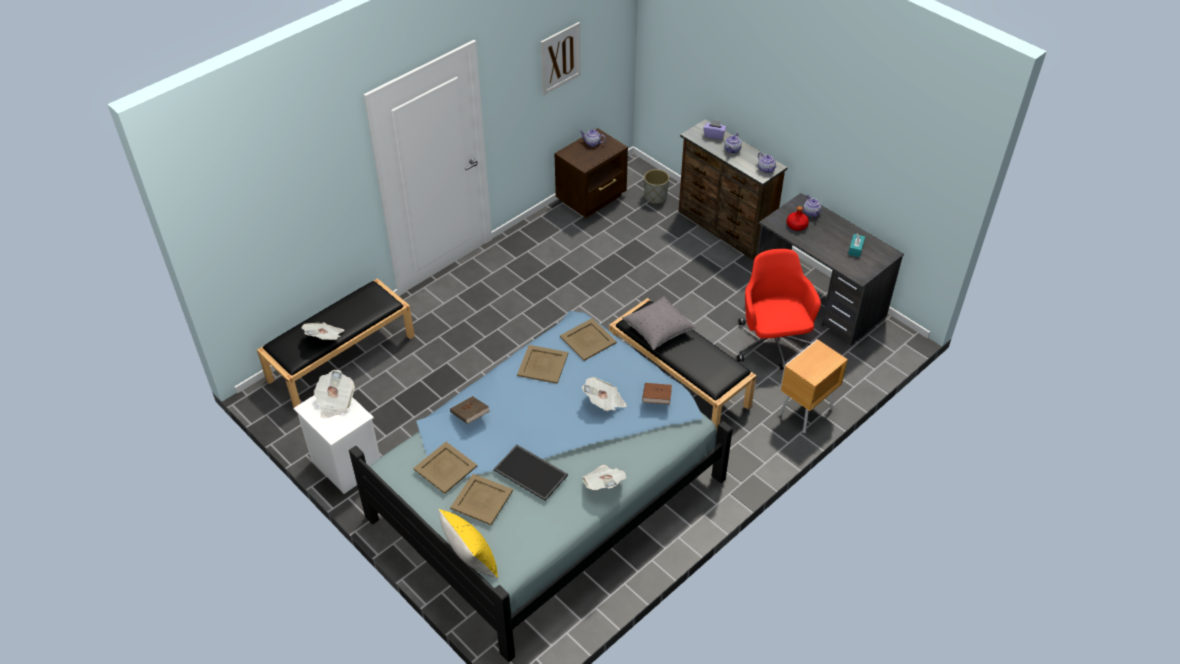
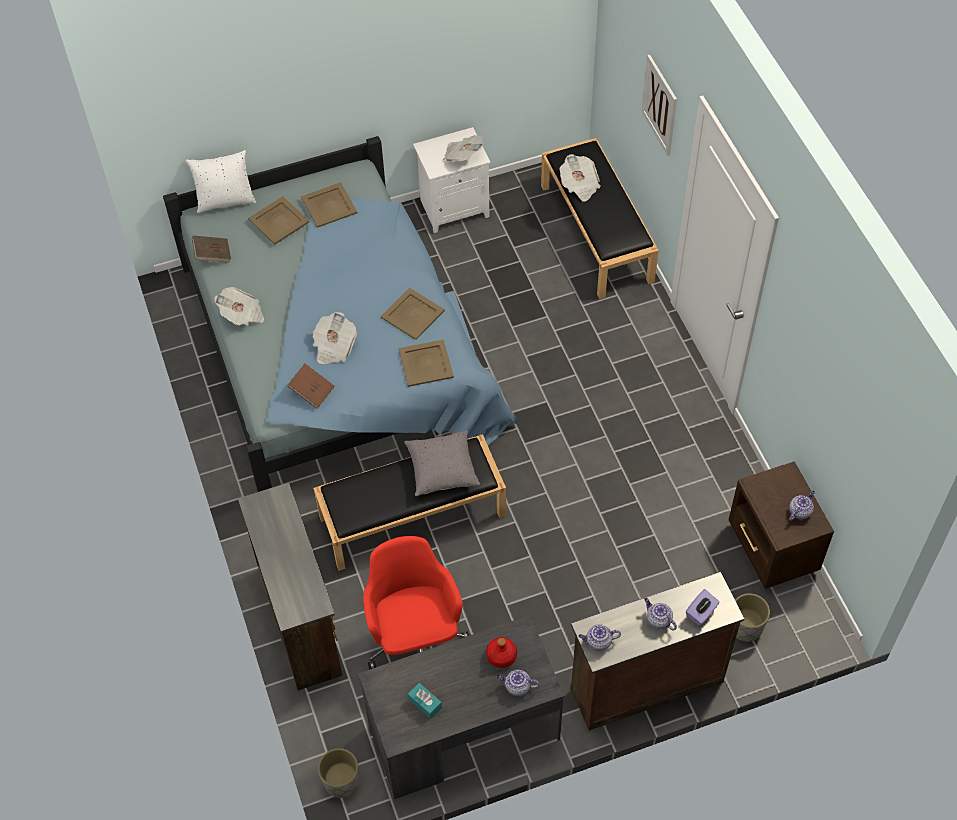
camera: 115 degrees right, 10 degrees up
(470, 416) = (379, 239): brown book -> brown book (213, 255)
(471, 561) = (225, 200): yellow pillow -> white pillow
(532, 472) = (285, 264): tray -> none
(560, 58) = (829, 390): picture -> picture (660, 105)
(772, 345) = (415, 638): red office chair -> red office chair turned 120 degrees counterclockwise
(804, 412) = (301, 619): brown nightstand -> brown dresser
(897, 345) = (341, 782): none -> grey planter

